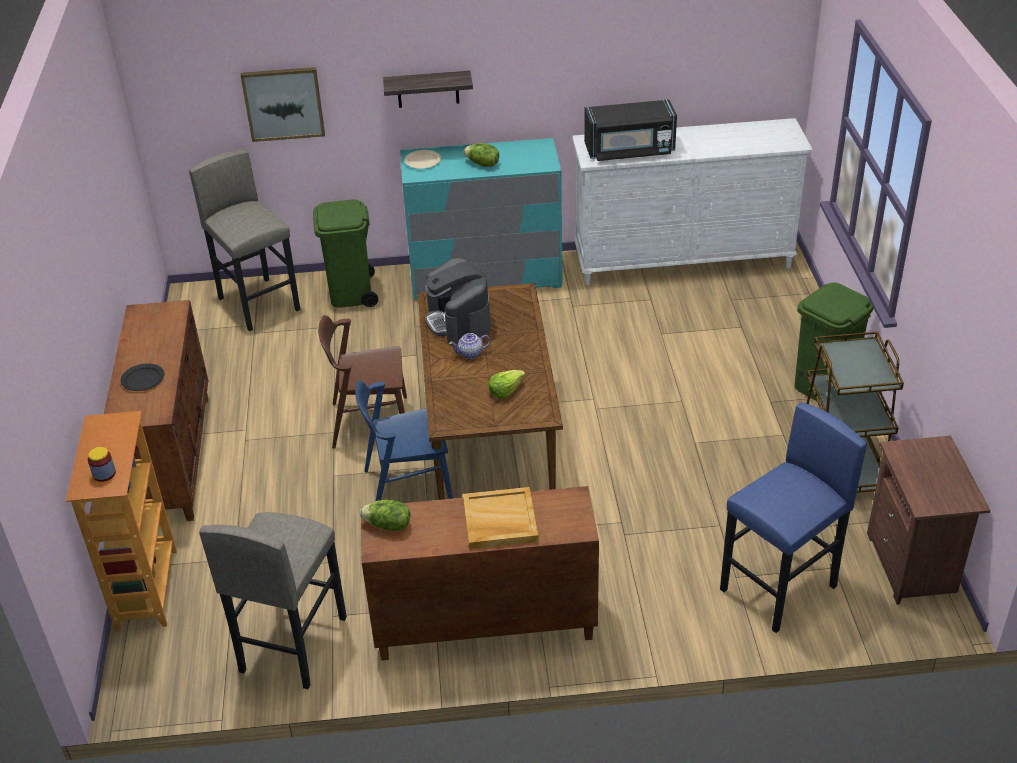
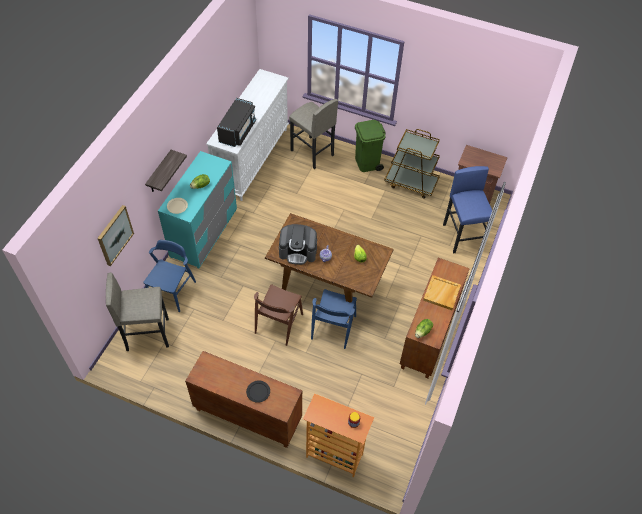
camera: 65 degrees left, 15 degrees up
(292, 644) = (401, 408): grey stool -> grey stool (312, 153)
(351, 294) = (172, 291): green trash can -> blue chair

